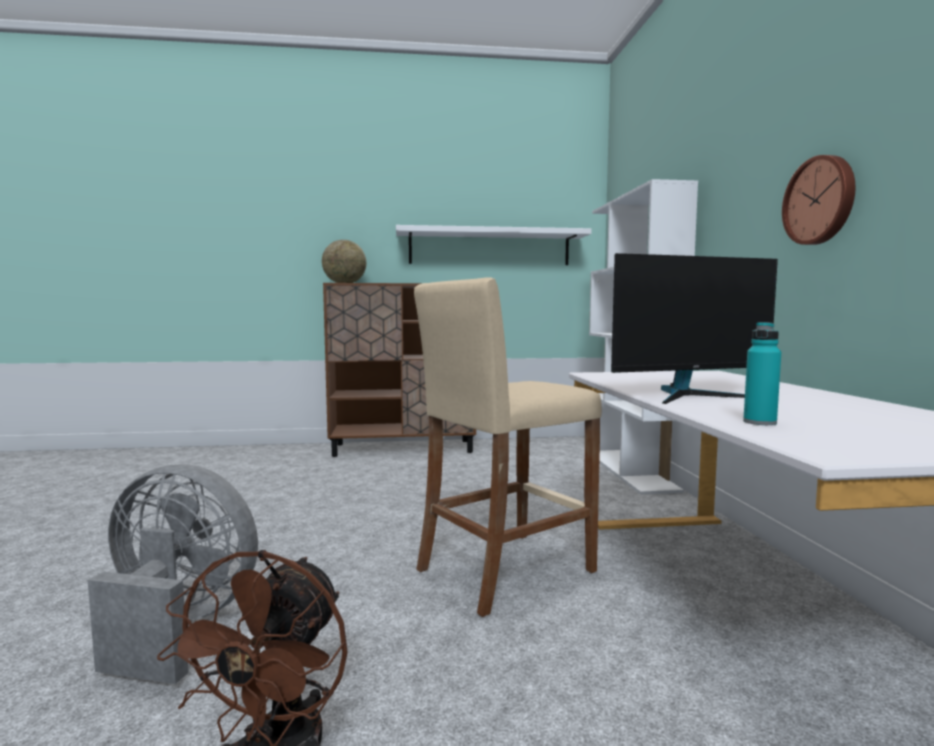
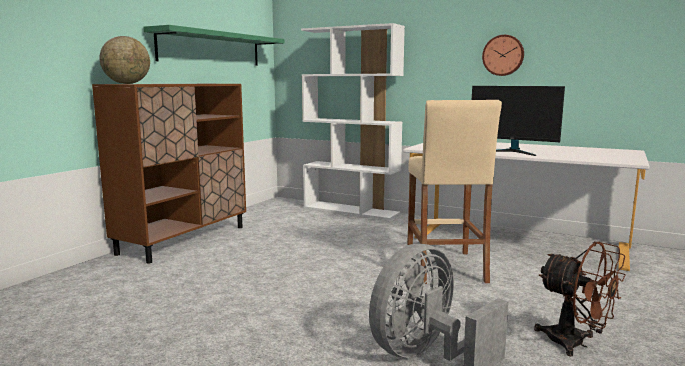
camera: 55 degrees left, 5 degrees up
(489, 248) = (211, 49): white shelf -> green shelf
(690, 395) = (512, 152): monitor -> monitor turned 105 degrees clockwise
(759, 422) = (581, 157): turquoise bottle -> none

